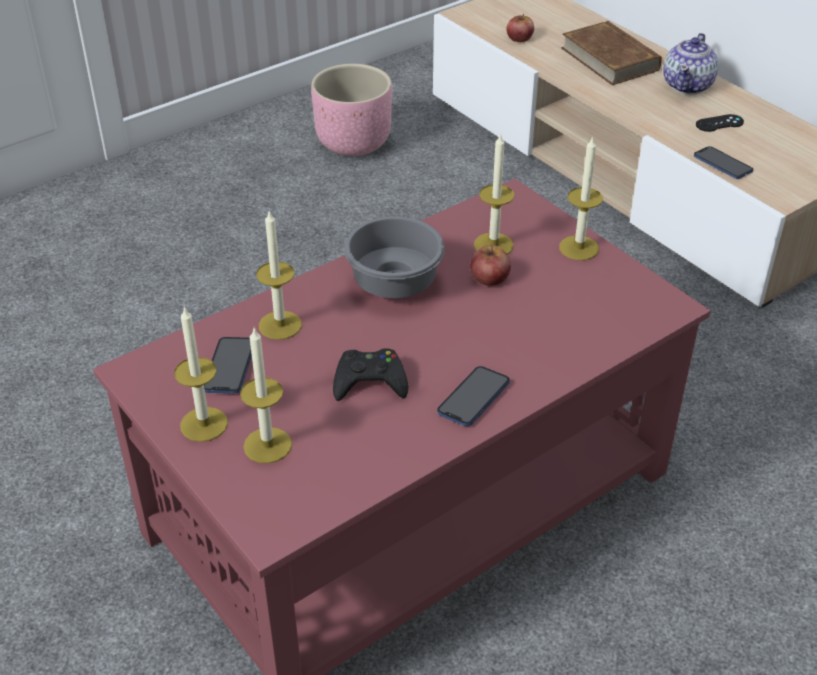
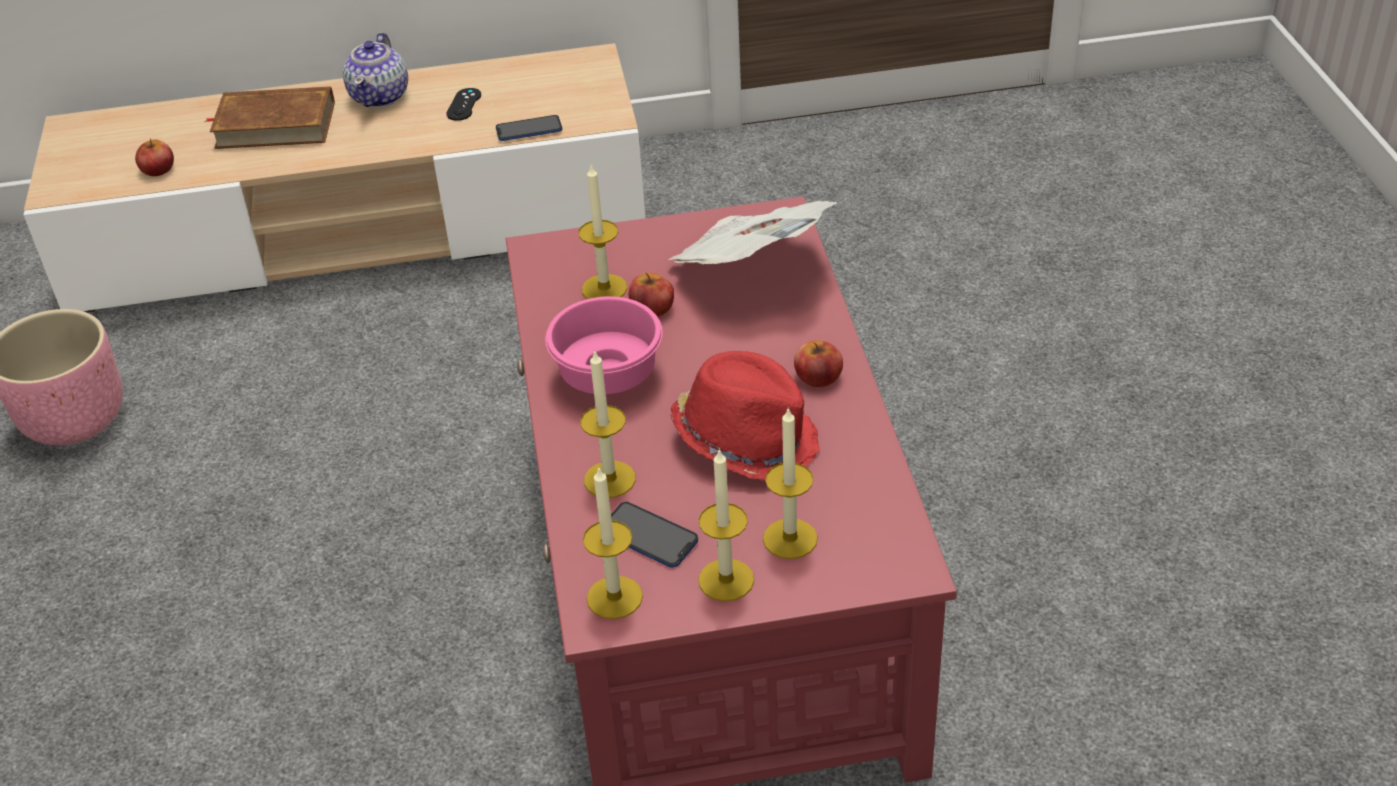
camera: 60 degrees left, 0 degrees up
(370, 381) = (747, 438): black game controller -> red hat
(394, 281) = (605, 374): grey bowl -> pink bowl
(473, 398) = (818, 376): phone -> apple
(579, 248) = (656, 237): candle -> candle (614, 597)
(584, 312) = (751, 267): none -> newspaper
(688, 85) = (380, 96): teapot -> teapot turned 45 degrees clockwise

